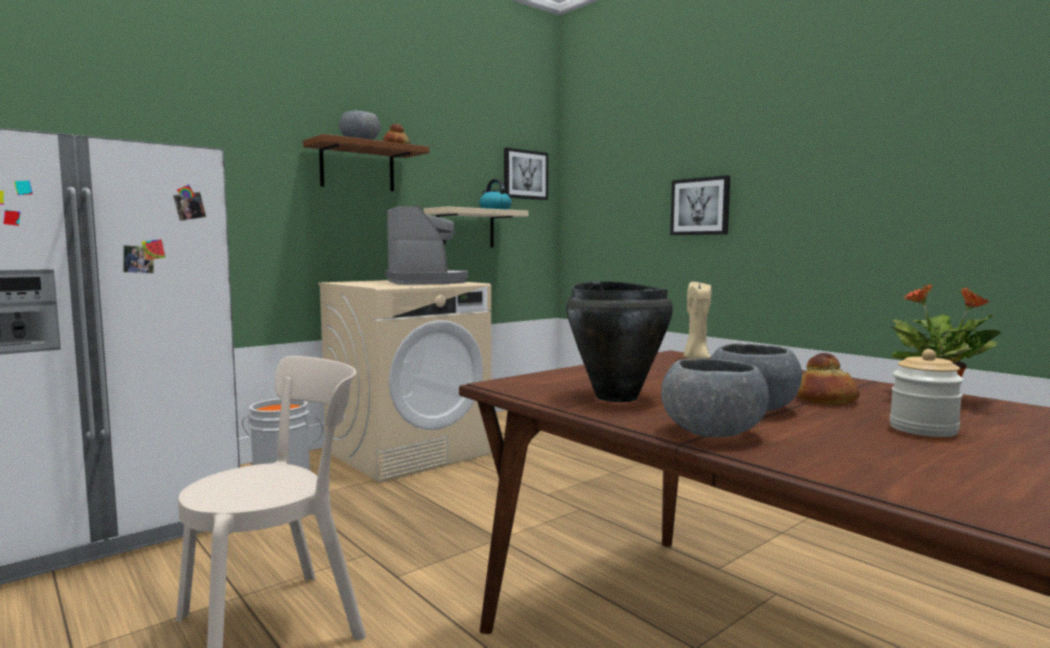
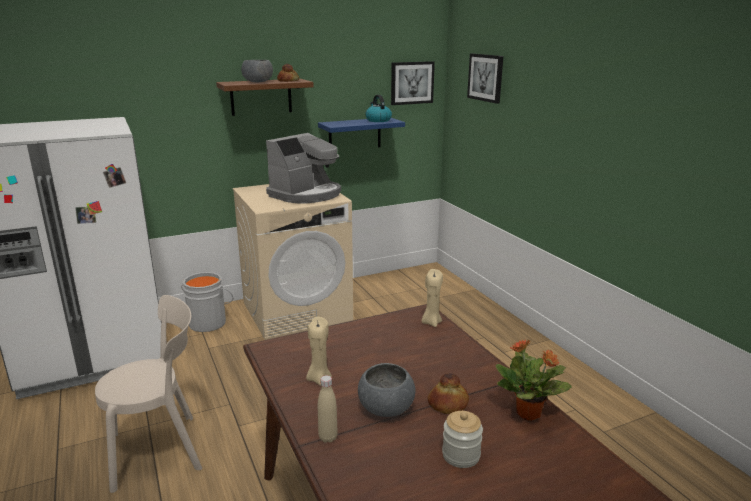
camera: 15 degrees right, 15 degrees up
(426, 282) = (306, 194): coffee machine -> coffee machine turned 45 degrees clockwise
(465, 228) = (355, 134): beige shelf -> blue shelf
(617, 397) = (319, 379): black cooking pot -> beige candle
(700, 206) = (538, 137): picture -> picture (486, 77)
(713, 433) = (328, 437): grey bowl -> beige bottle

